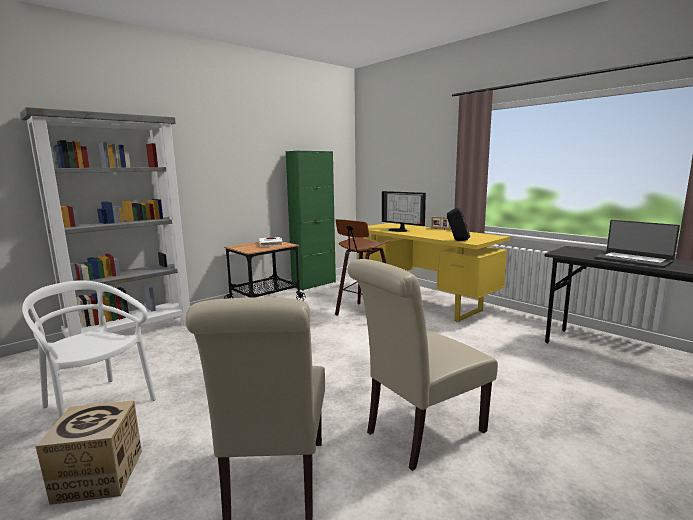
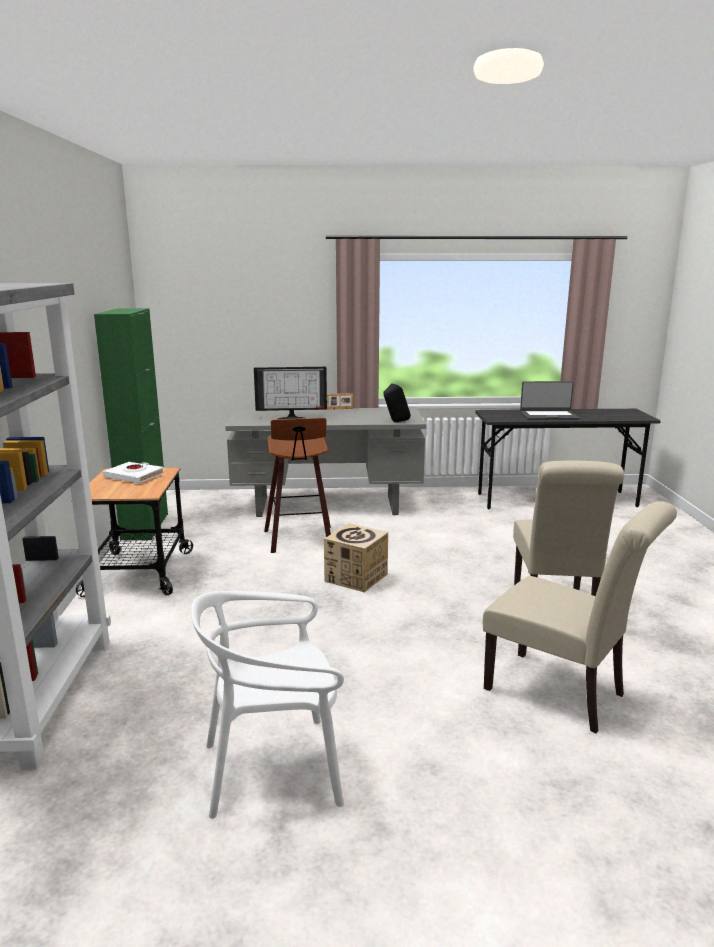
camera: 50 degrees left, 5 degrees up
(98, 476) = (447, 788): cardboard box -> cardboard box (356, 578)
(424, 302) = (328, 506): yellow desk -> grey desk

